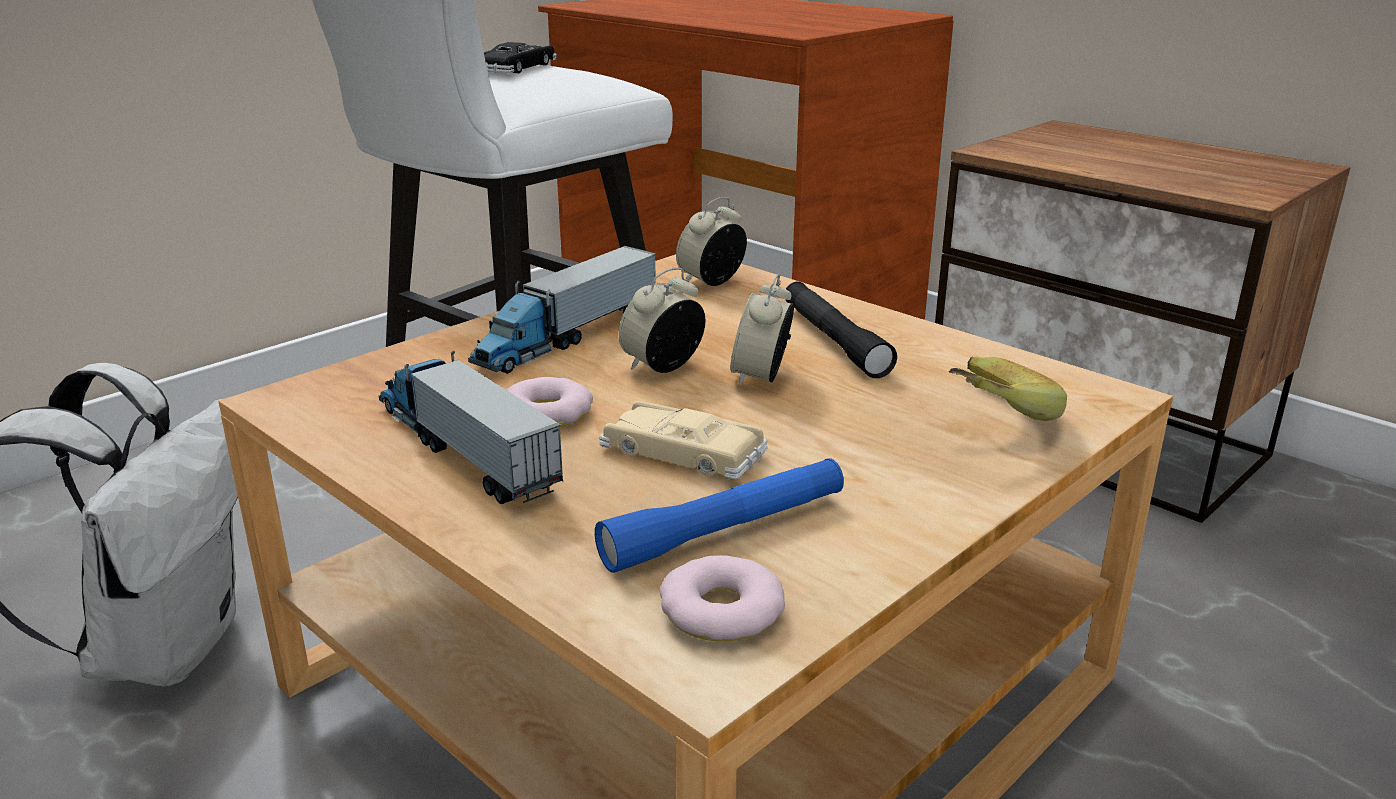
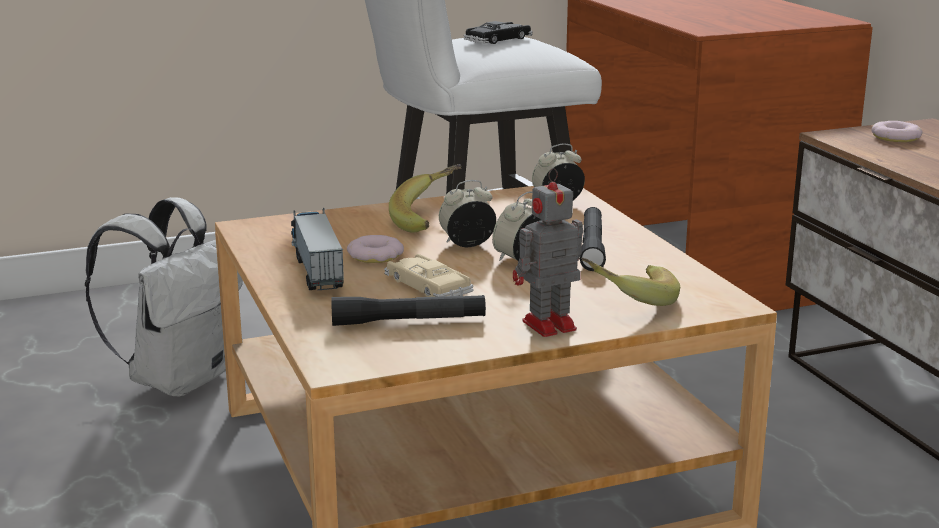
camera: 25 degrees right, 5 degrees down
(568, 336) = (430, 219): toy truck -> banana
(721, 610) = (368, 349): donut -> donut (895, 137)
(725, 530) = (408, 321): blue flashlight -> black flashlight
(933, 488) = (546, 326): none -> toy robot

